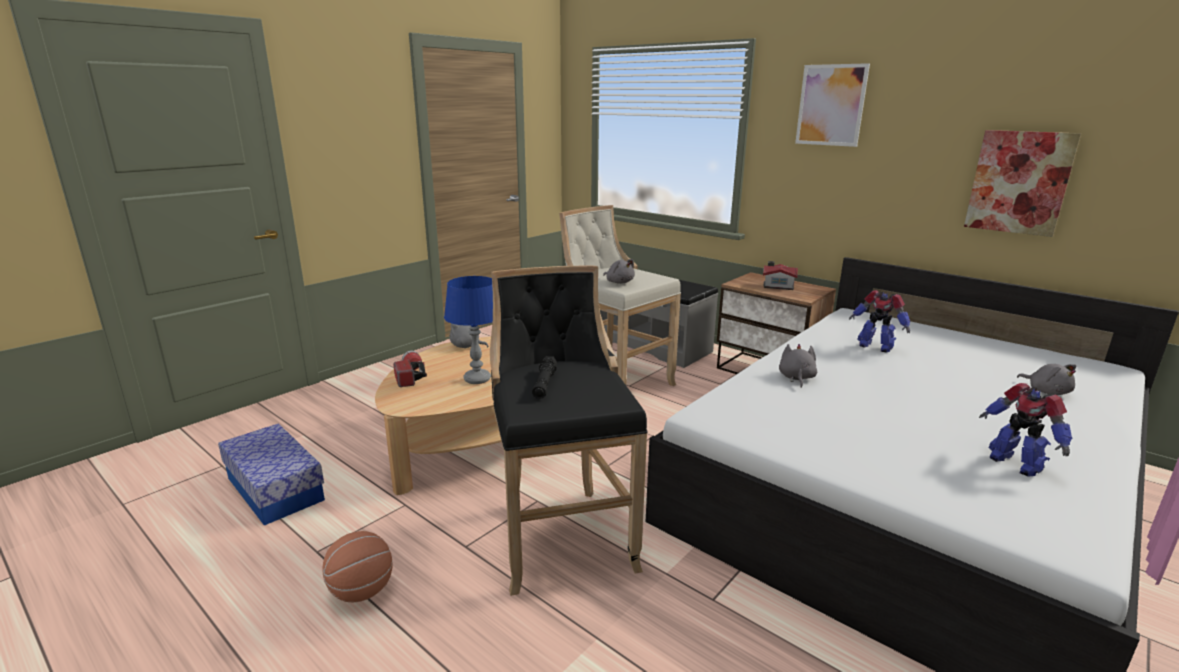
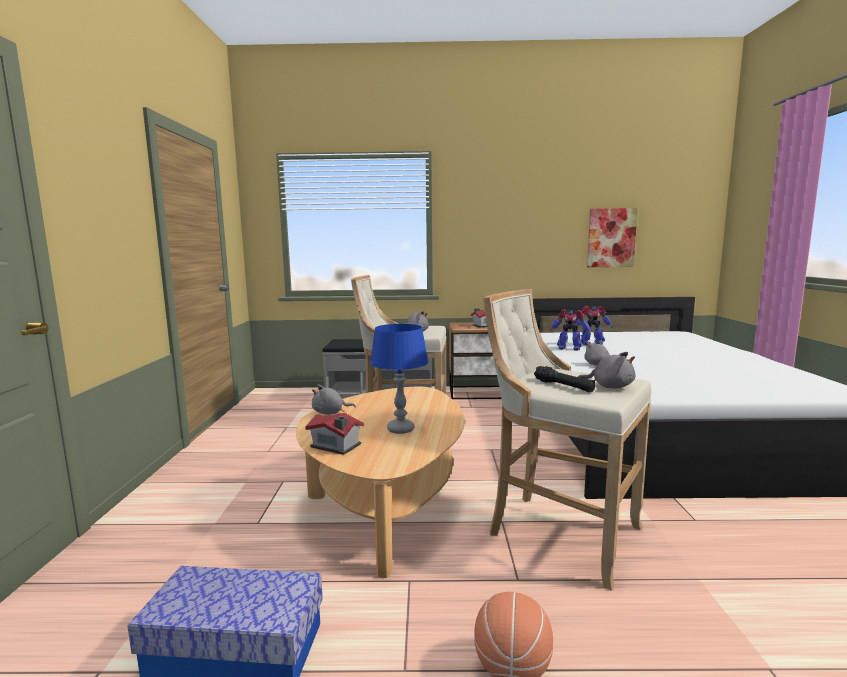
camera: 40 degrees left, 10 degrees down
(410, 376) = (336, 446): flashlight -> toy house
(562, 534) = (558, 532): black stool -> beige stool
(831, 105) = (494, 197): picture -> none
(1015, 463) = (755, 370): toy robot -> toy robot (569, 348)
(1046, 391) = (688, 344): grey plush toy -> grey plush toy (609, 387)

